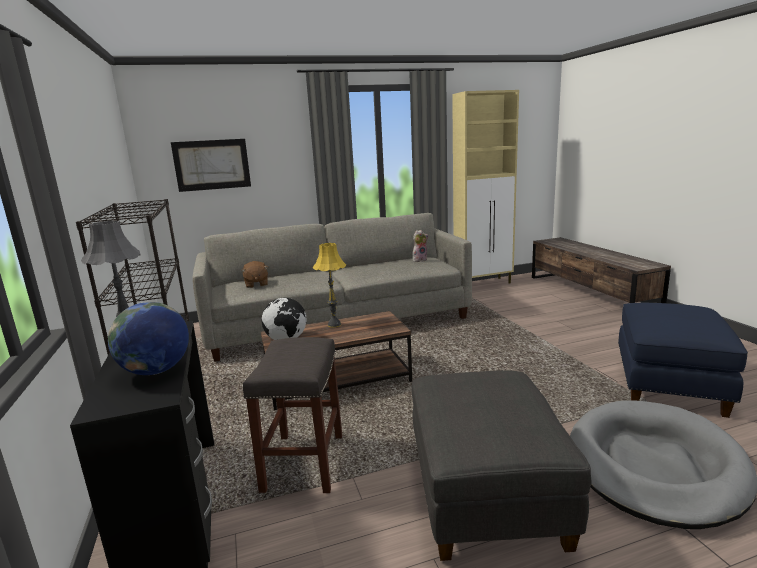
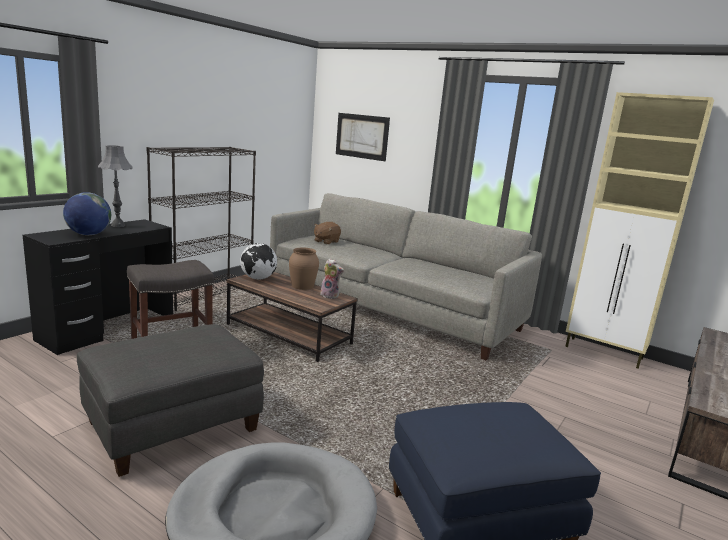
camera: 50 degrees right, 0 degrees up
(334, 324) = (303, 286): yellow table lamp -> brown vase
(419, 260) = (477, 278): plush toy -> plush toy (331, 296)

